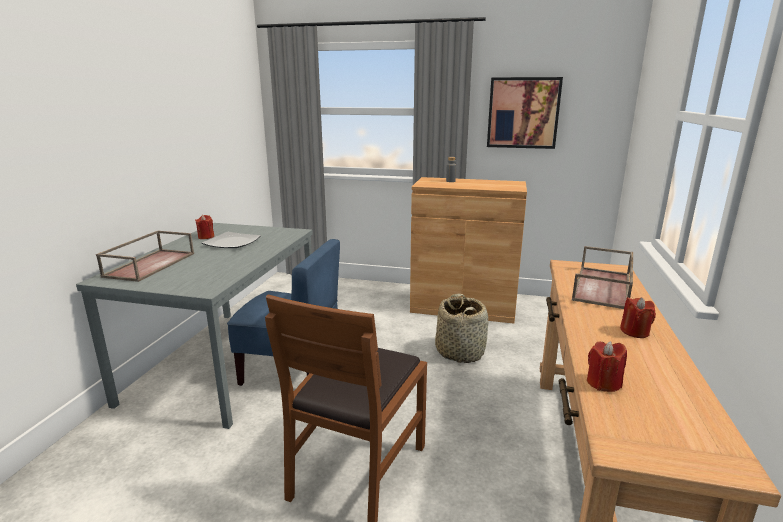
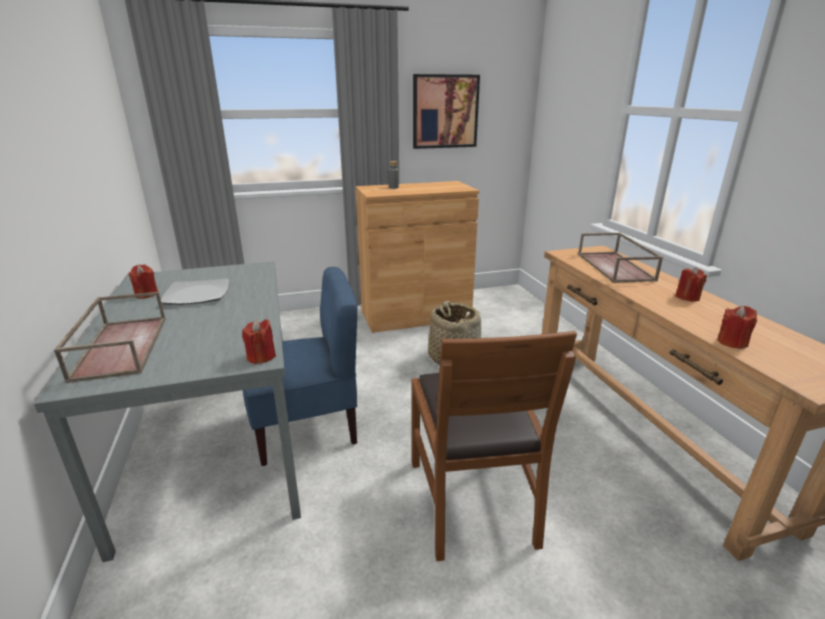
camera: 30 degrees left, 5 degrees up
(208, 289) = (261, 357): none -> red candle

